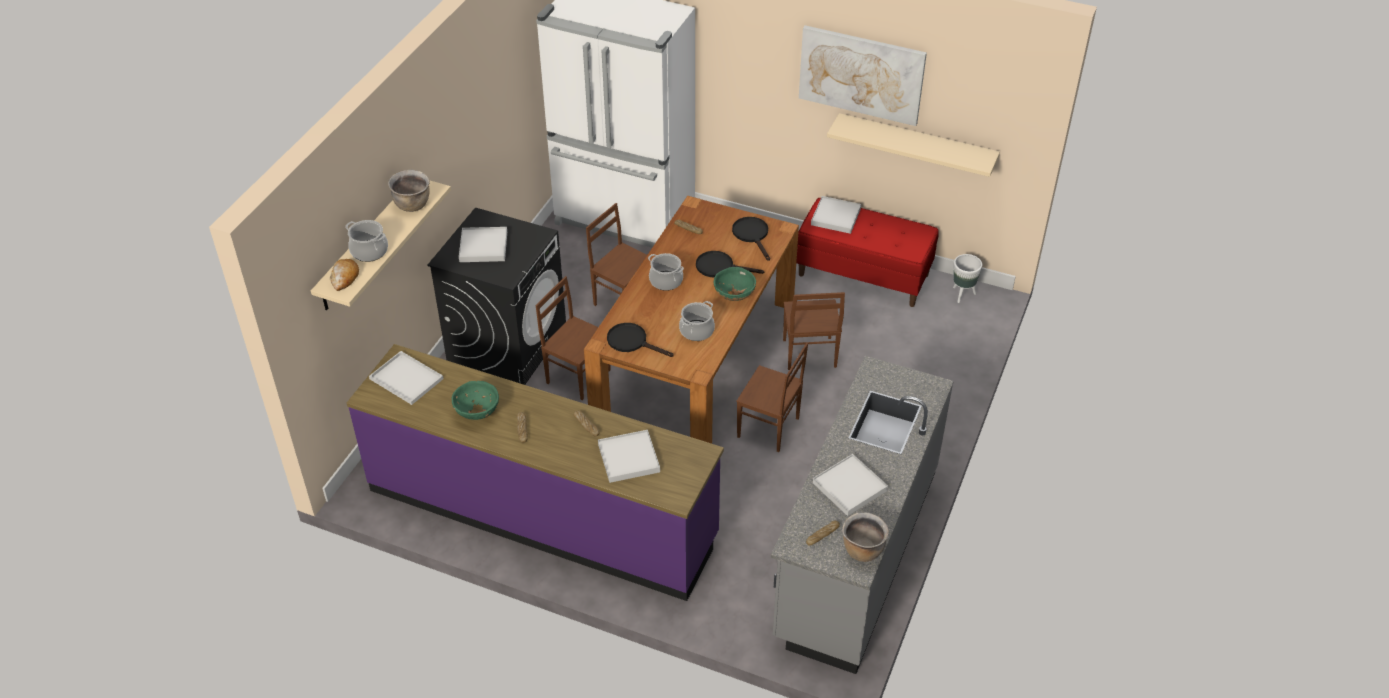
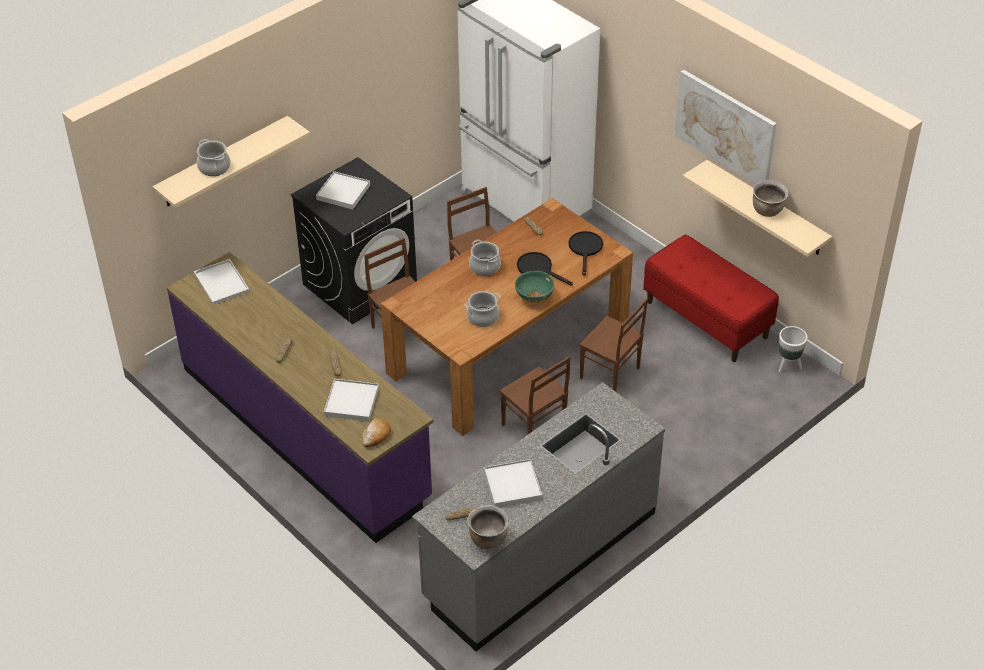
camera: 25 degrees right, 0 degrees up
(344, 278) = (183, 183): bread -> bread (376, 436)
(413, 205) = (270, 139): brown cooking pot -> brown cooking pot (767, 210)
(477, 412) = (258, 327): green bowl -> none
(632, 342) = (423, 309): black frying pan -> none
(808, 354) = (610, 374): brown chair -> brown chair turned 75 degrees counterclockwise
(836, 217) = (689, 256): white tray -> none

